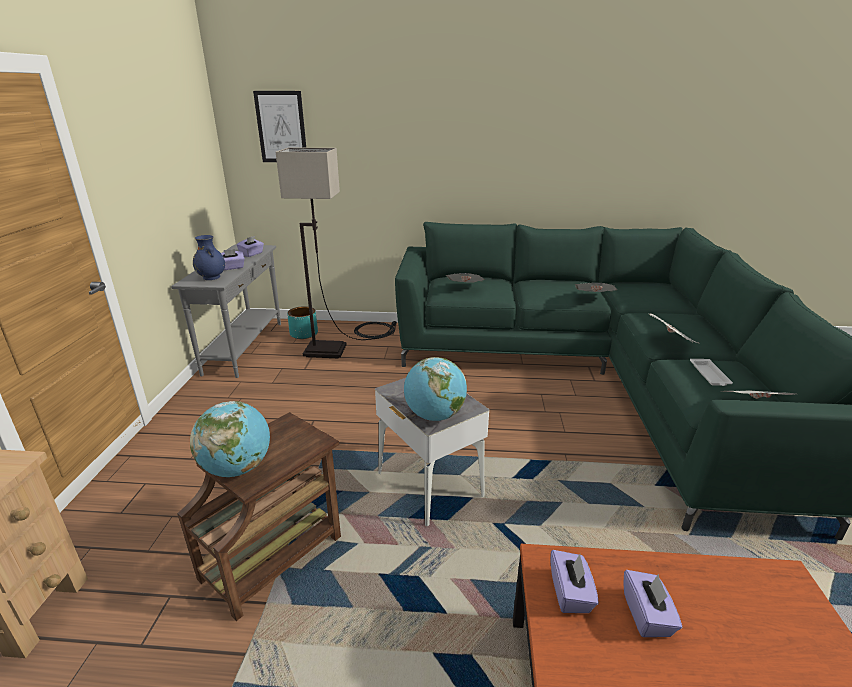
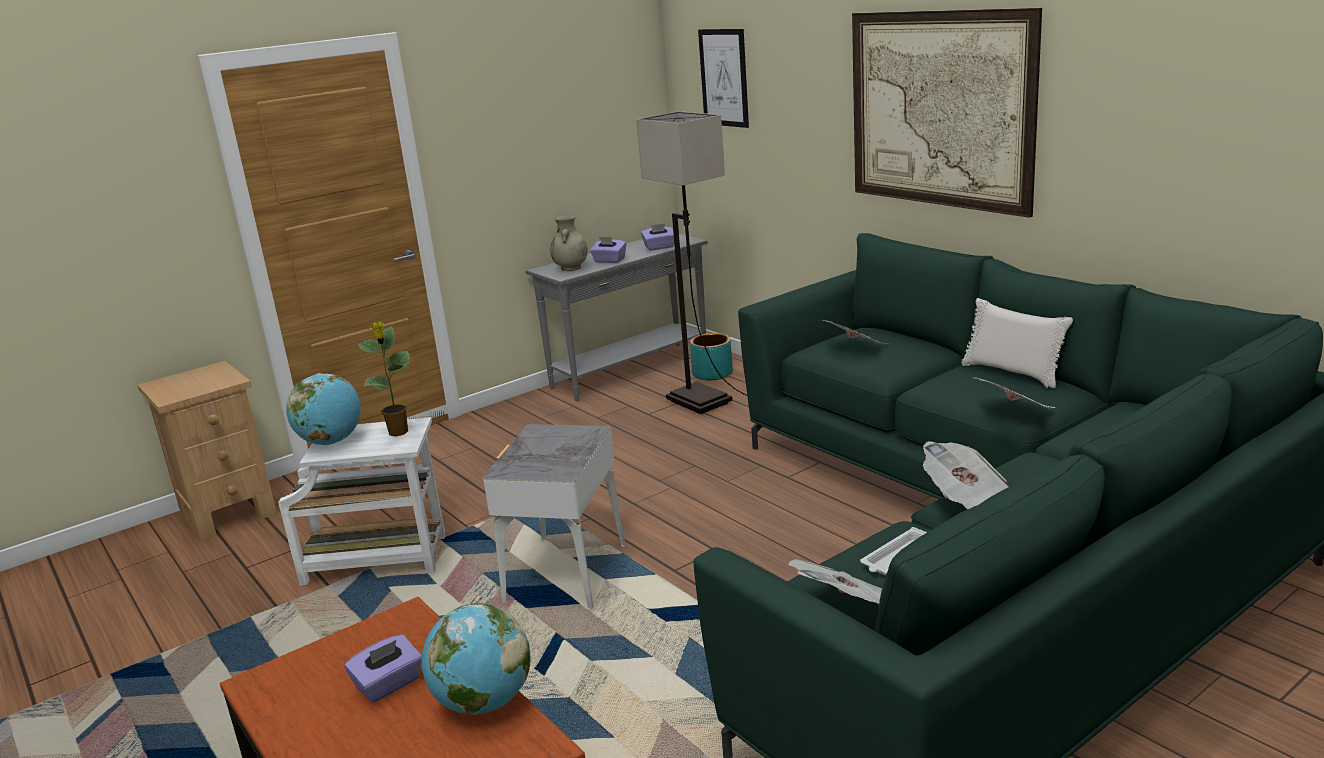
camera: 50 degrees right, 5 degrees down
(212, 277) = (571, 268): blue vase -> beige vase
(276, 555) = (379, 560): brown side table -> white side table
(288, 434) = (398, 433): none -> potted plant
(434, 416) = (520, 466): globe -> globe (483, 703)
(470, 142) = (939, 109): none -> picture
(552, 282) = (1012, 373): none -> white pillow
(570, 593) = (377, 641): purple tissue box -> none

